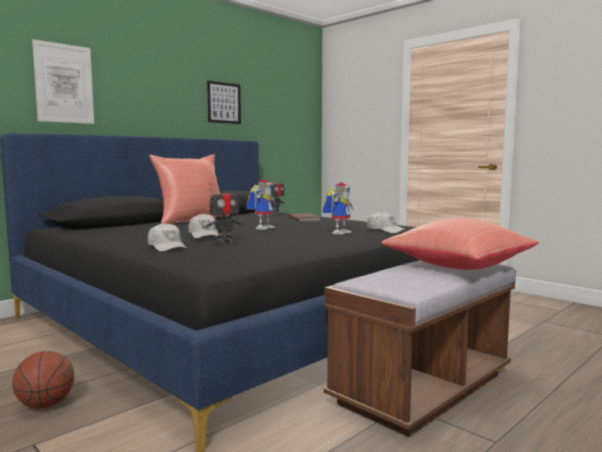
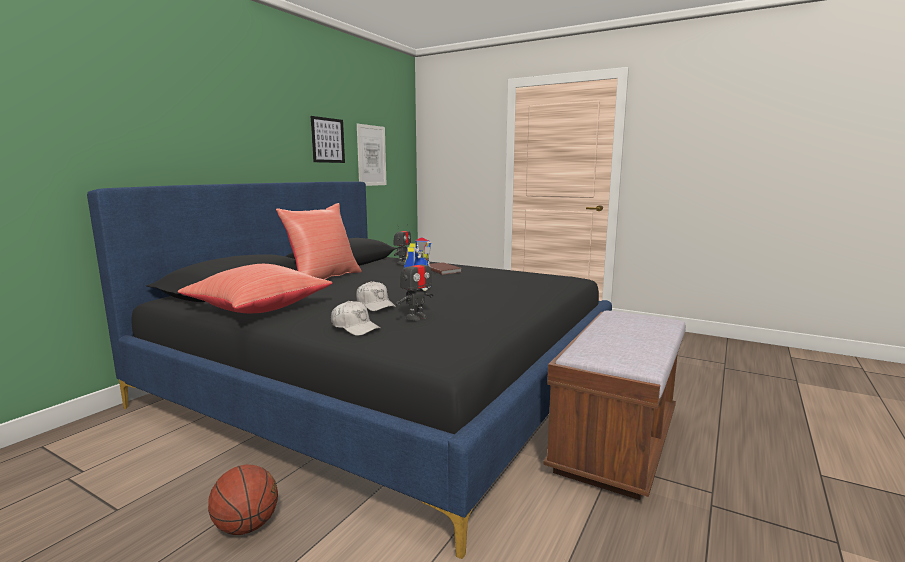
camera: 15 degrees left, 5 degrees up
(64, 83) = (157, 122): picture -> picture (371, 155)
(339, 232) = (501, 289): toy robot -> none
(385, 230) = (541, 284): white cap -> none
(457, 267) = (644, 326): red pillow -> red pillow (258, 309)

